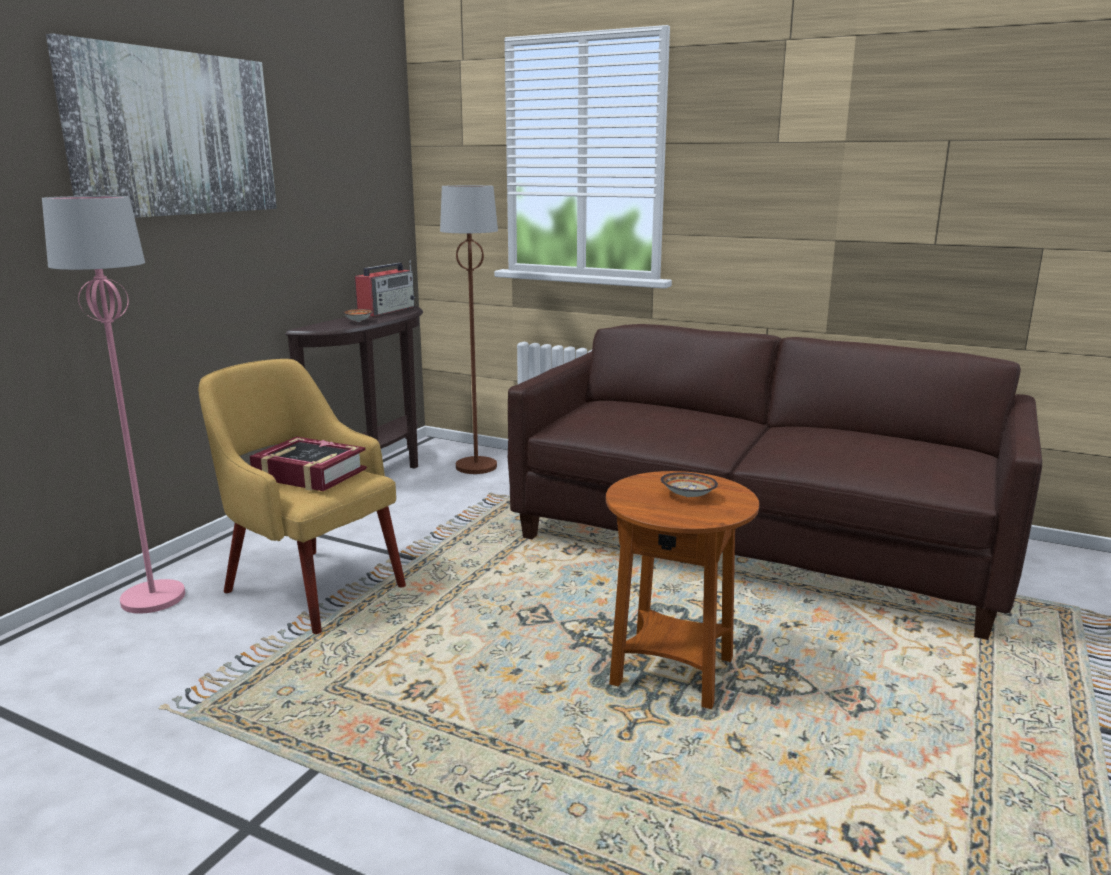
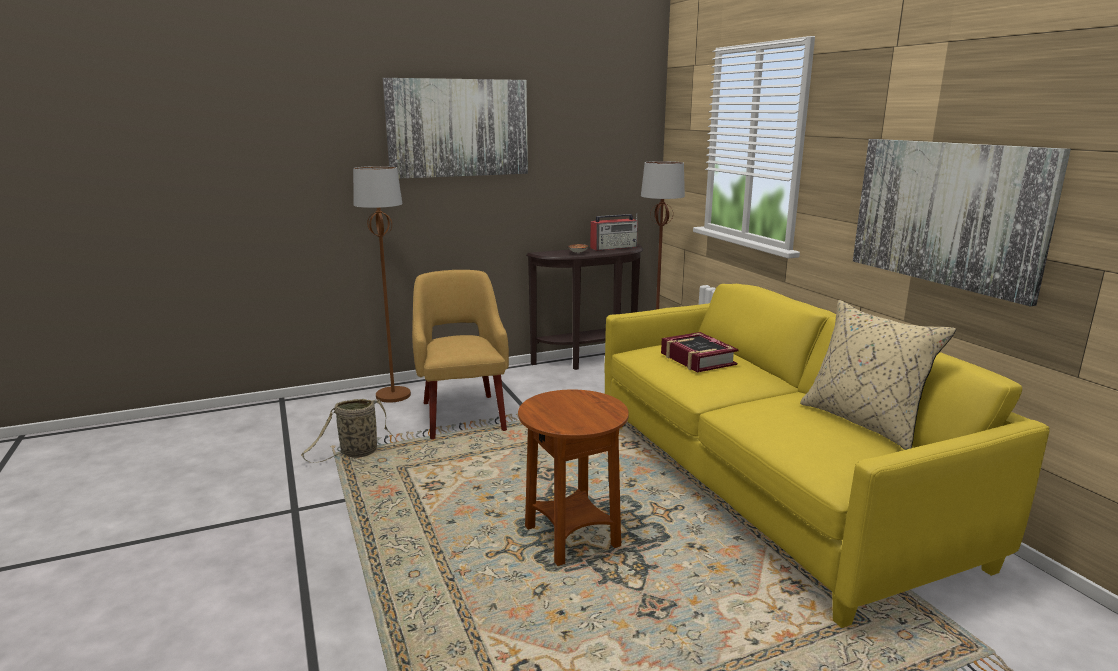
camera: 40 degrees right, 0 degrees up
(152, 599) = (392, 395): pink floor lamp -> brown floor lamp
(224, 699) = (356, 453): none -> basket
(309, 474) = (460, 343): book -> book (697, 359)
(687, 495) = (577, 410): bowl -> none
(755, 544) = (768, 487): brown sofa -> yellow sofa
(873, 214) = (947, 213): none -> picture
(885, 435) = (864, 422): none -> beige pillow

